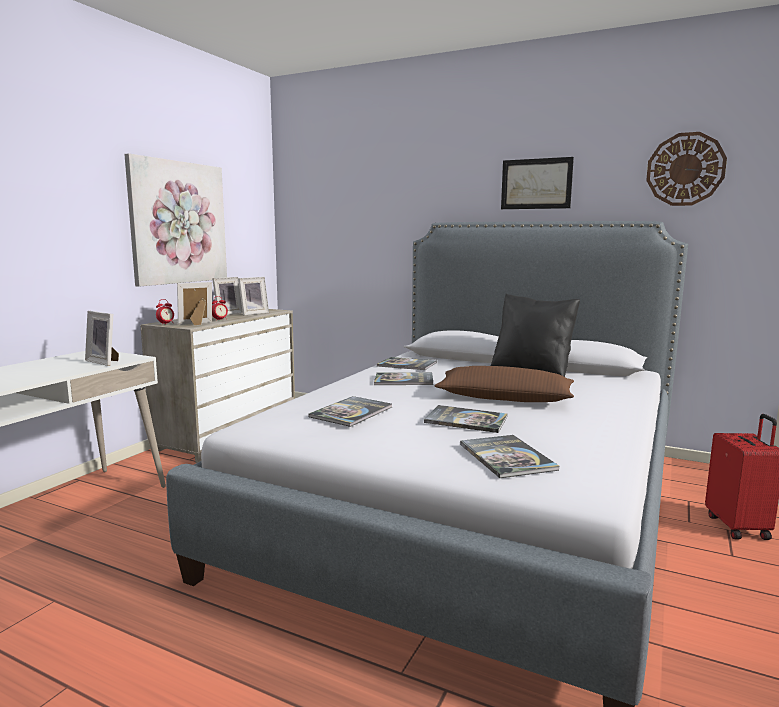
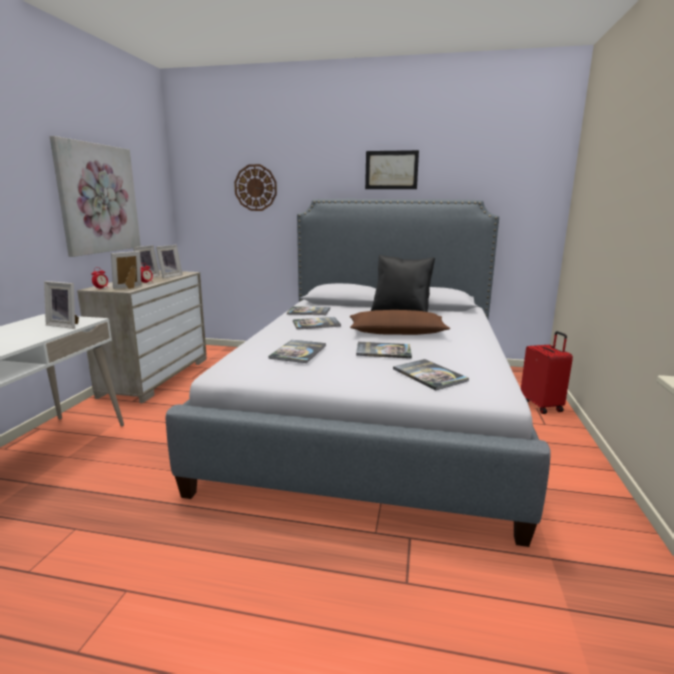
camera: 15 degrees left, 5 degrees up
(685, 169) = (496, 162): wall clock -> wall clock (255, 188)

